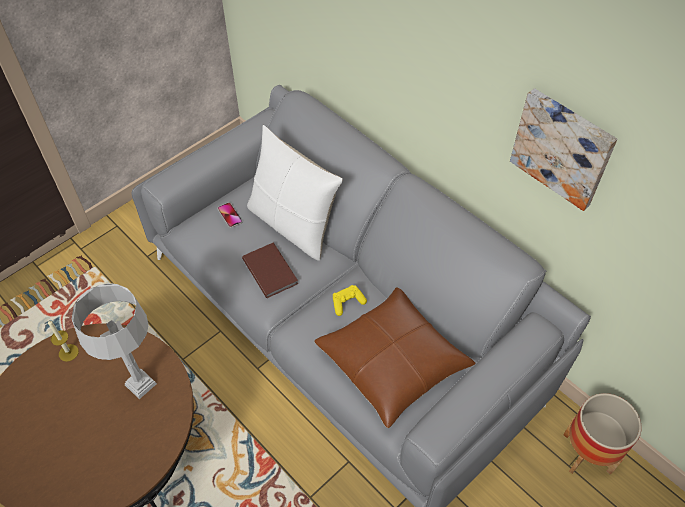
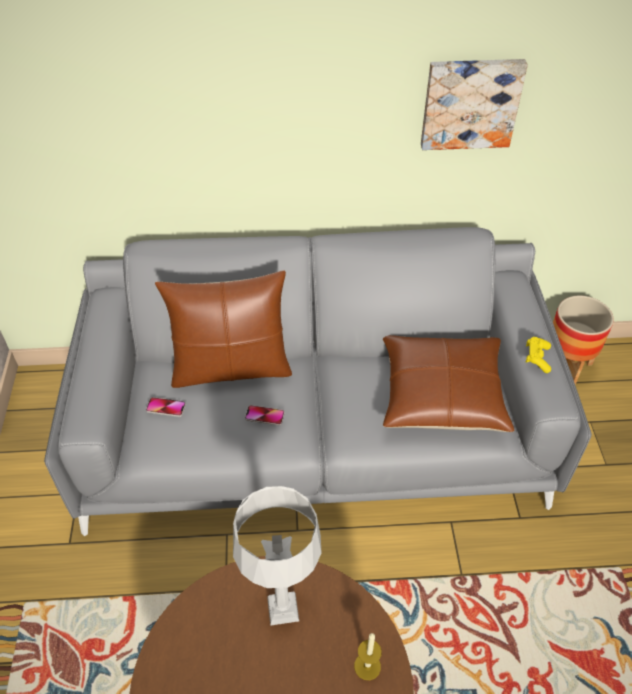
camera: 50 degrees left, 5 degrees down
(68, 352) = (176, 659): candle -> candle (367, 666)
(271, 270) = (264, 416): brown book -> phone
(293, 224) = (231, 368): white pillow -> brown pillow
(347, 303) = (355, 385): yellow game controller -> yellow game controller (537, 358)

